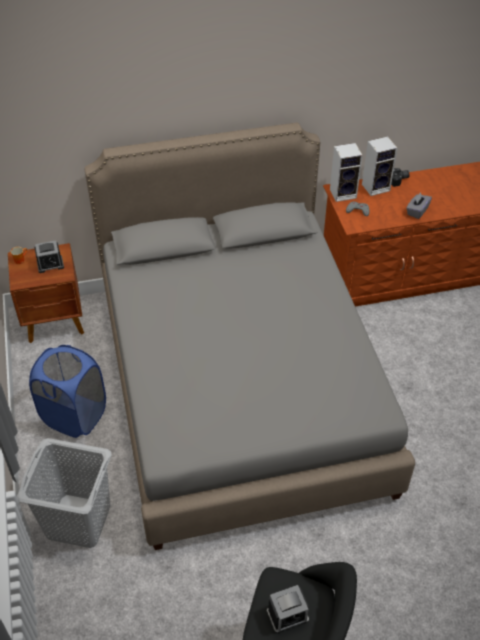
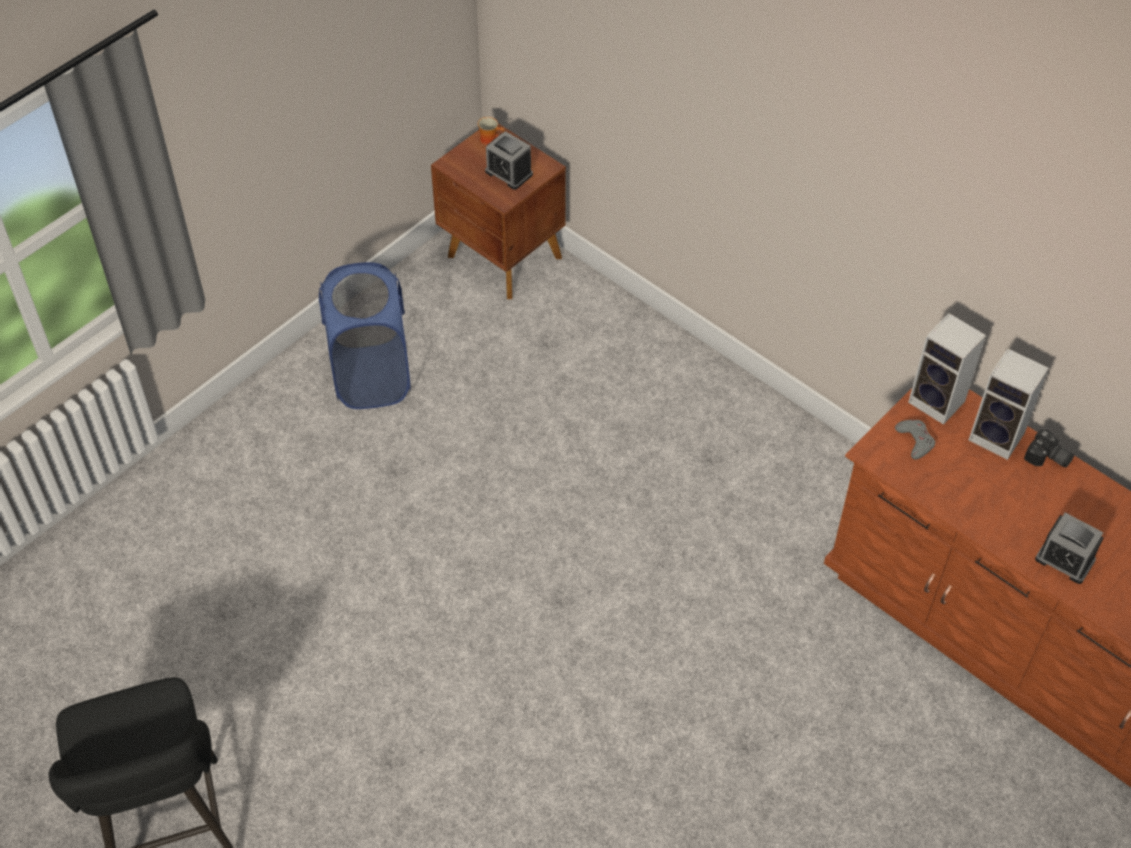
camera: 55 degrees right, 5 degrees up
(78, 520) = (224, 481): grey laundry basket -> none
(239, 387) = (565, 527): grey bed -> none
(287, 615) = (120, 735): alarm clock -> alarm clock (1064, 559)
(417, 211) = (993, 520): grey tissue box -> none

